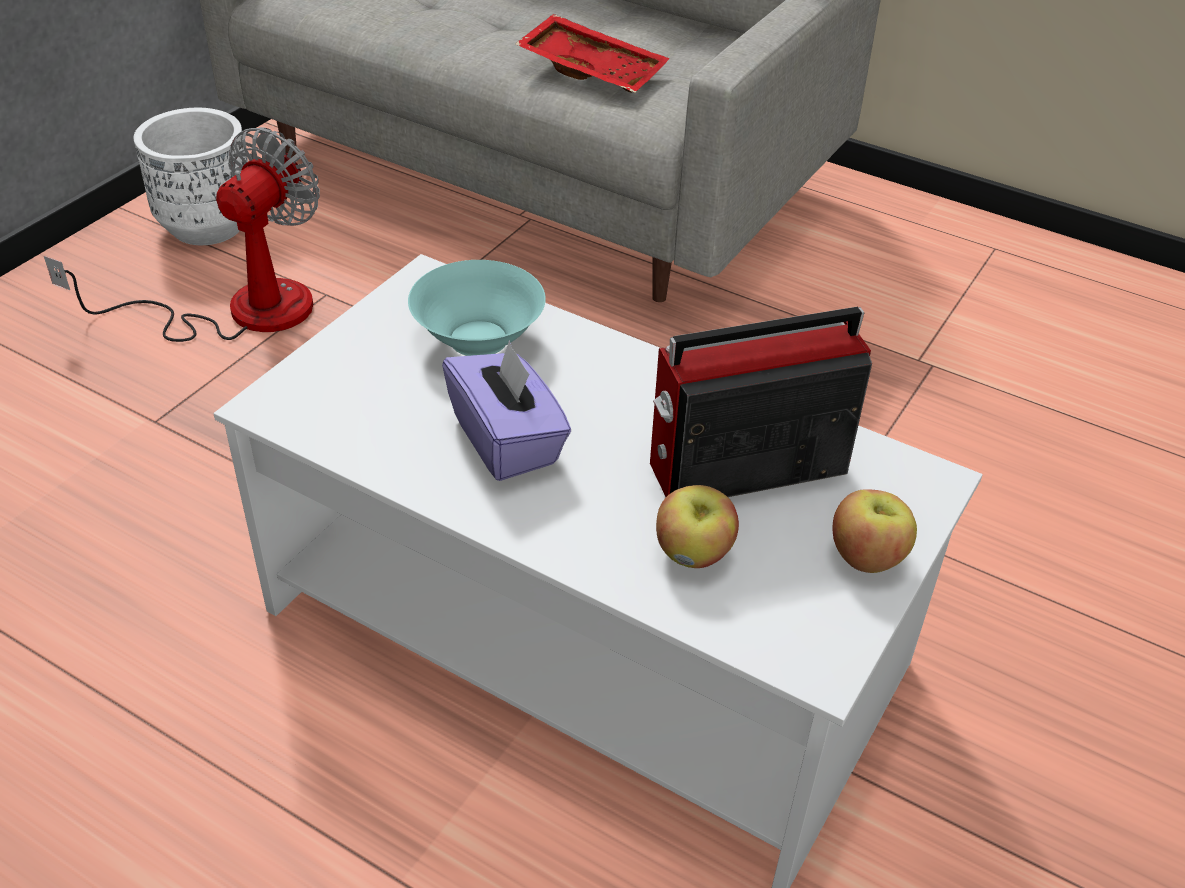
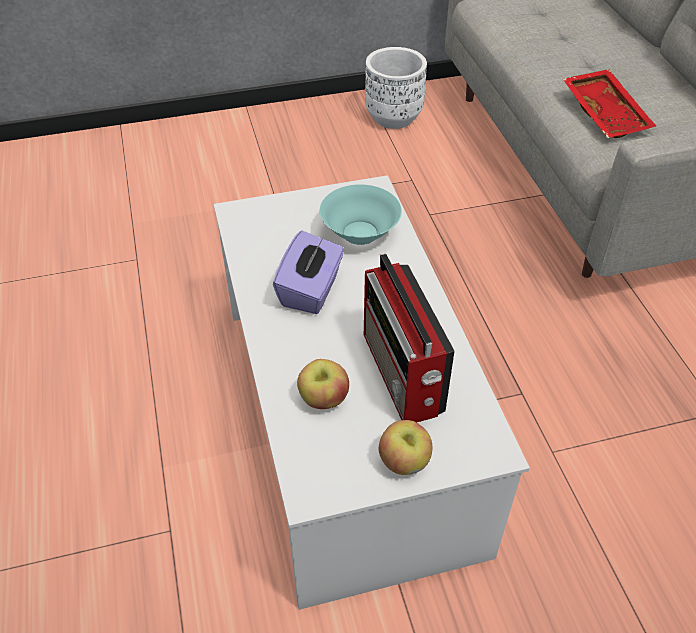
camera: 45 degrees right, 5 degrees up
(239, 310) = (364, 167): fan -> none
(744, 468) = (402, 376): radio -> radio turned 135 degrees counterclockwise

